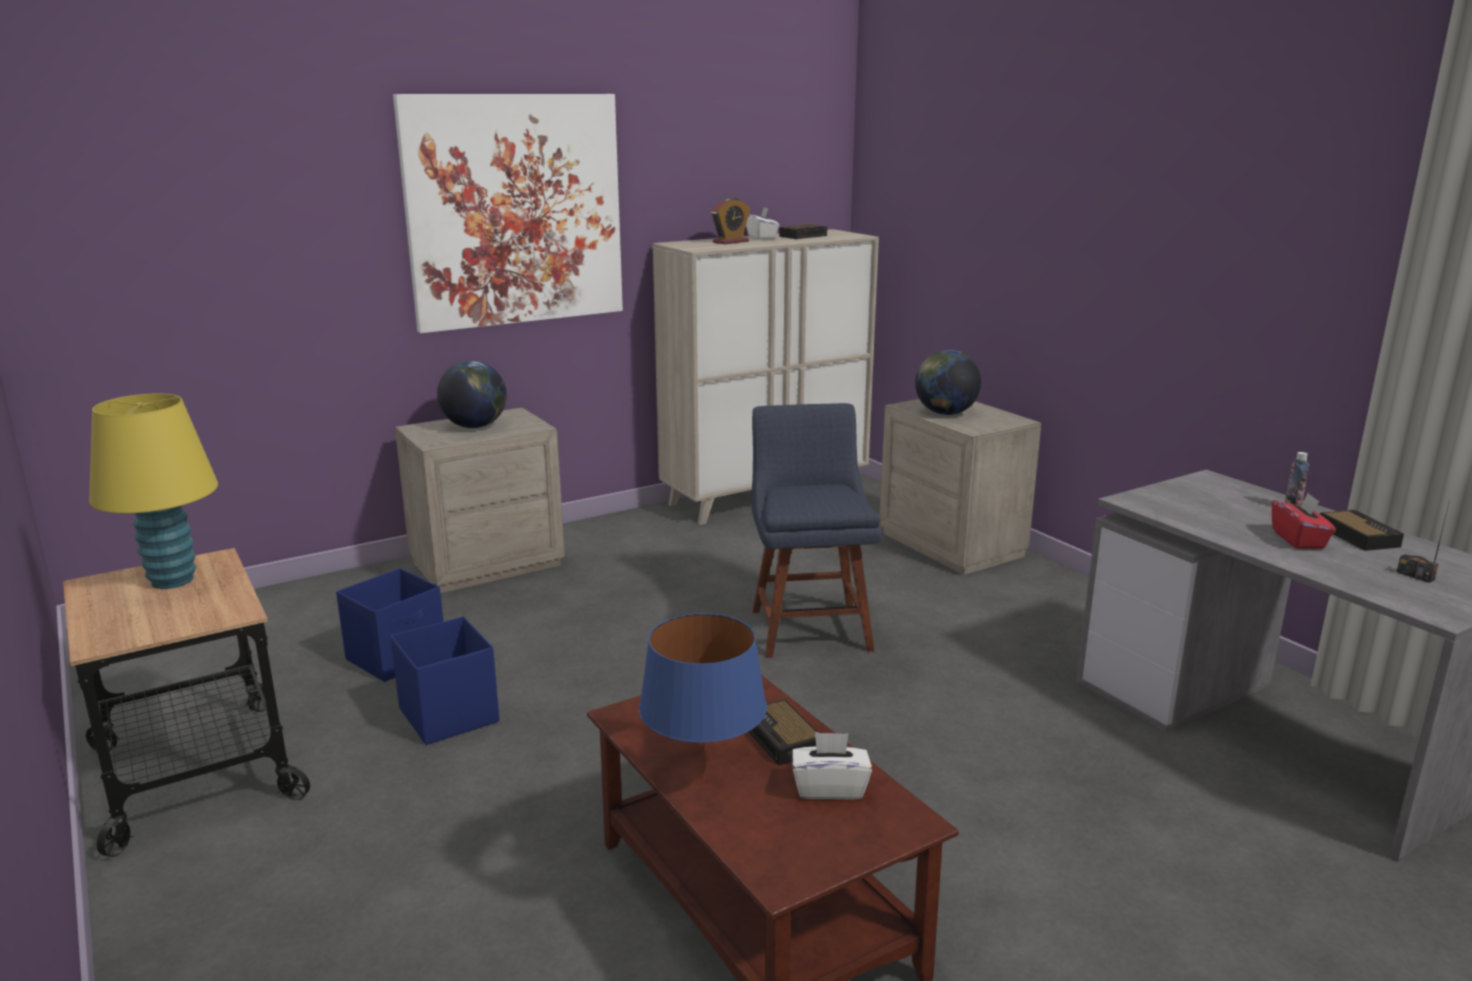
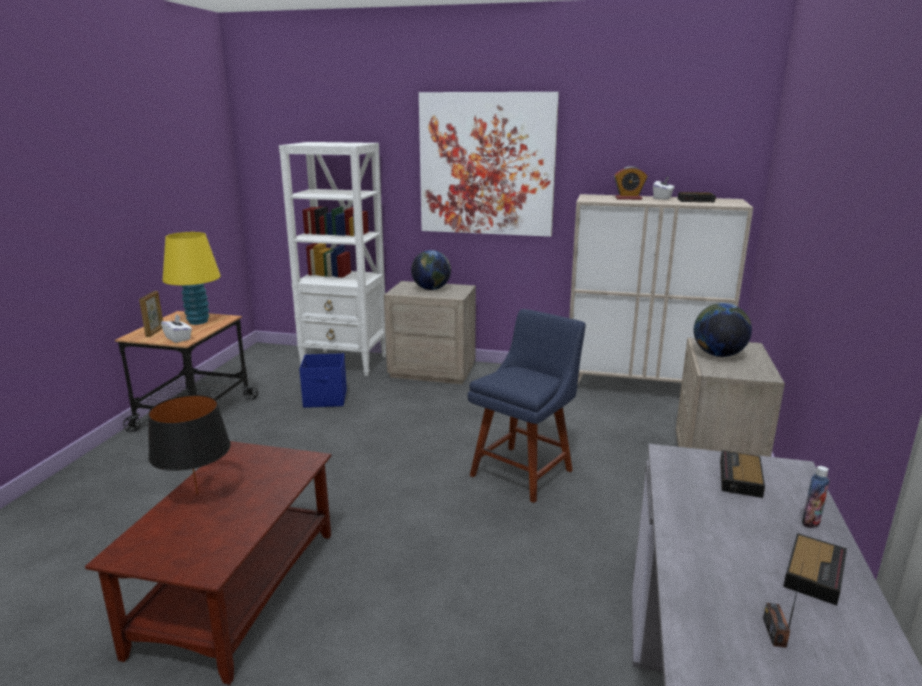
camera: 45 degrees right, 0 degrees up
(129, 622) = (155, 332): none -> picture frame
(323, 600) = (345, 362): none -> white bookcase
(449, 715) = (298, 433): blue storage box -> none
(703, 778) = (197, 494): blue table lamp -> black table lamp
(782, 739) = (259, 497): alarm clock -> alarm clock (740, 479)
(829, 788) = (222, 531): white tissue box -> white tissue box (178, 338)
(1298, 540) = (737, 546): red tissue box -> none

